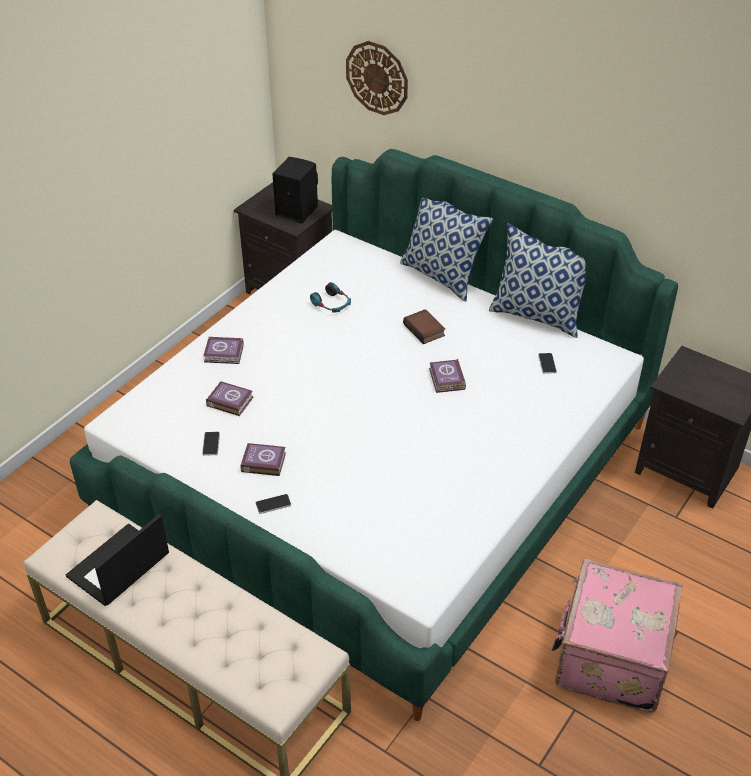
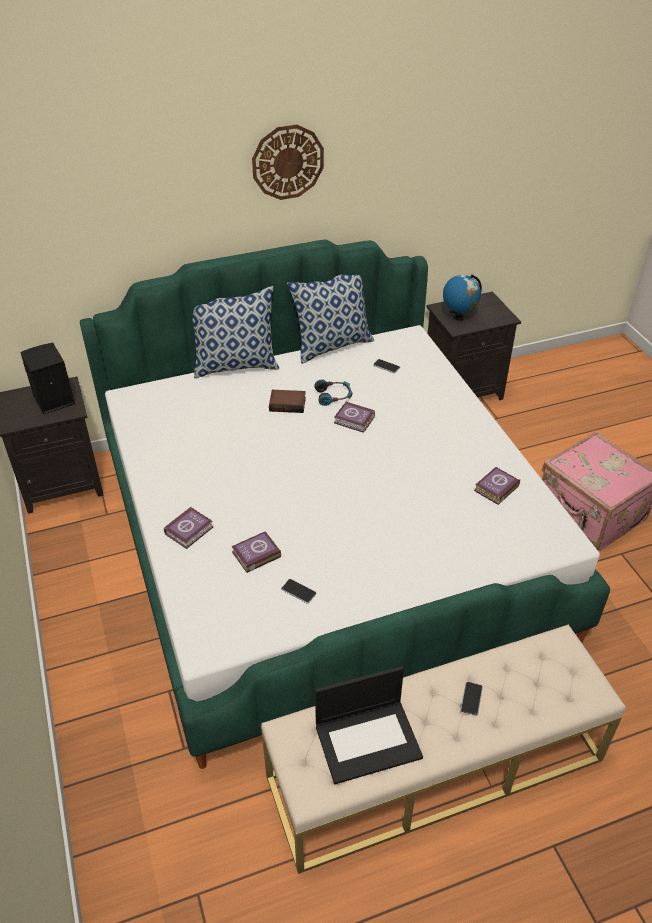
camera: 55 degrees left, 0 degrees up
(118, 566) = (368, 740): laptop -> laptop turned 90 degrees counterclockwise
(262, 462) = (351, 567): book -> book (495, 488)
(273, 504) = (407, 583): phone -> phone (471, 699)
(332, 304) = (200, 437): headphones -> headphones (333, 396)
(377, 78) = (97, 221): wall clock -> wall clock (287, 162)
(689, 376) = (458, 317): none -> globe

